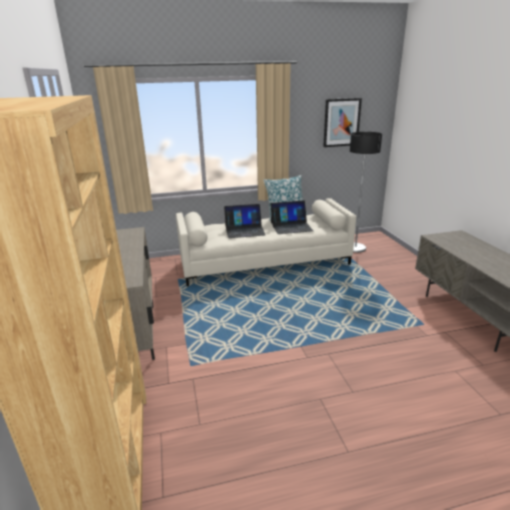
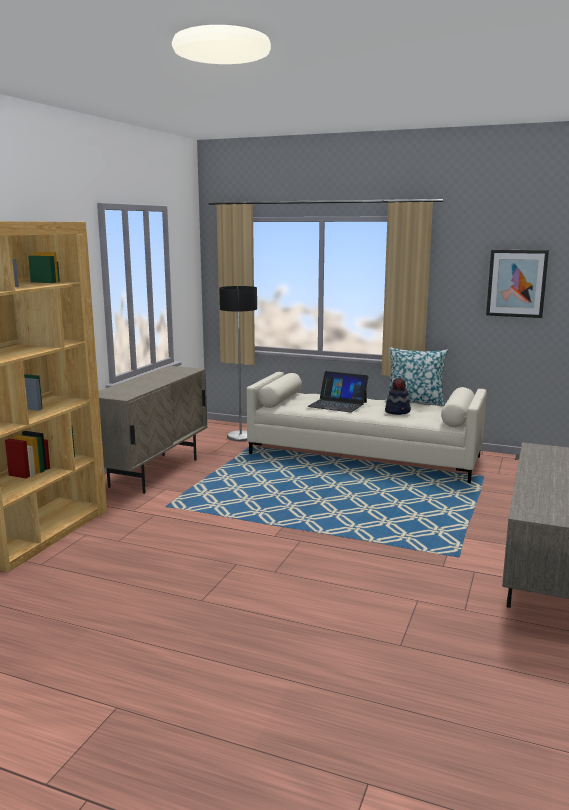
camera: 35 degrees right, 10 degrees down
(291, 226) = (398, 411): laptop -> hat
(355, 248) = (510, 470): floor lamp -> floor lamp (240, 436)

